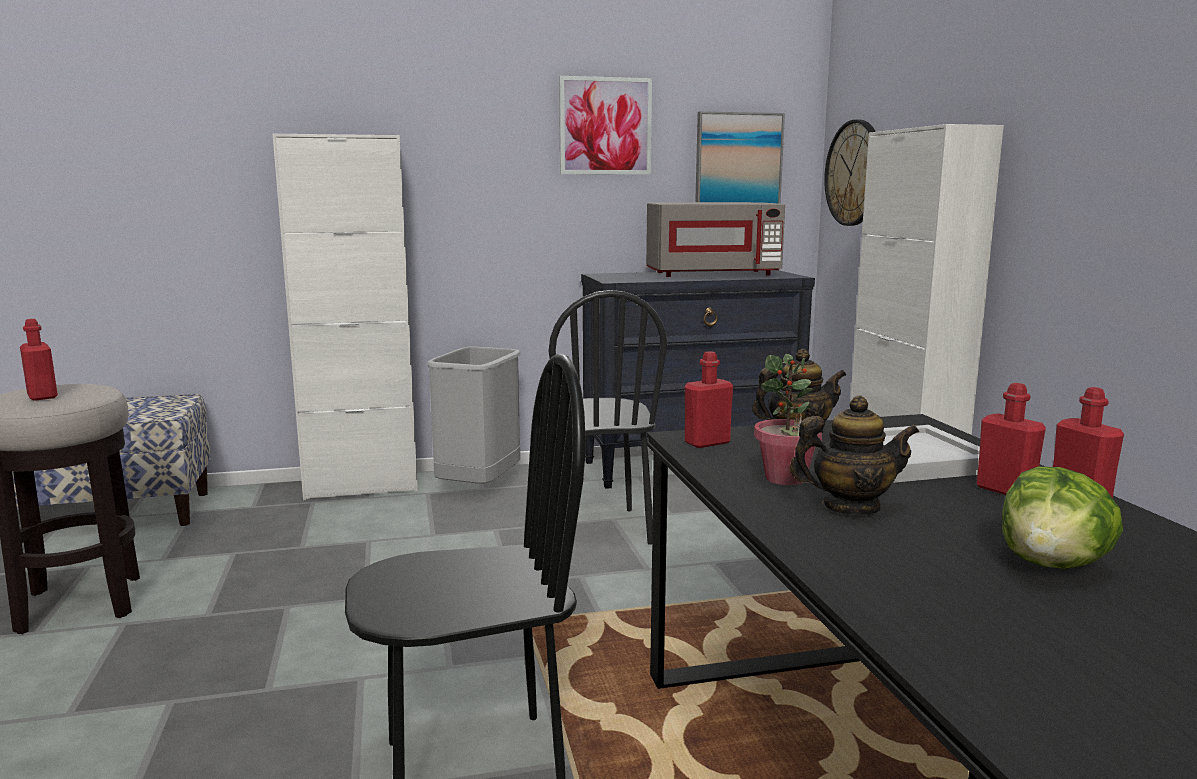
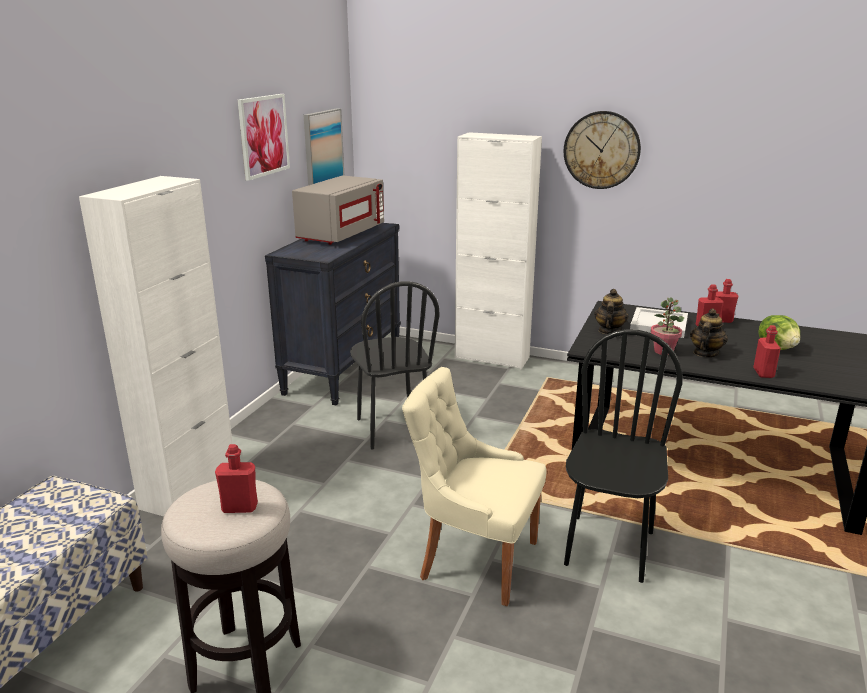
camera: 55 degrees left, 10 degrees up
(350, 666) = (474, 559): none -> beige chair
(480, 488) = (267, 443): grey trash can -> none
(598, 529) = (392, 429): black chair -> black chair turned 45 degrees clockwise
(707, 443) = (599, 348): red bottle -> red bottle (763, 373)
(854, 173) = (395, 149): wall clock -> wall clock (601, 150)

